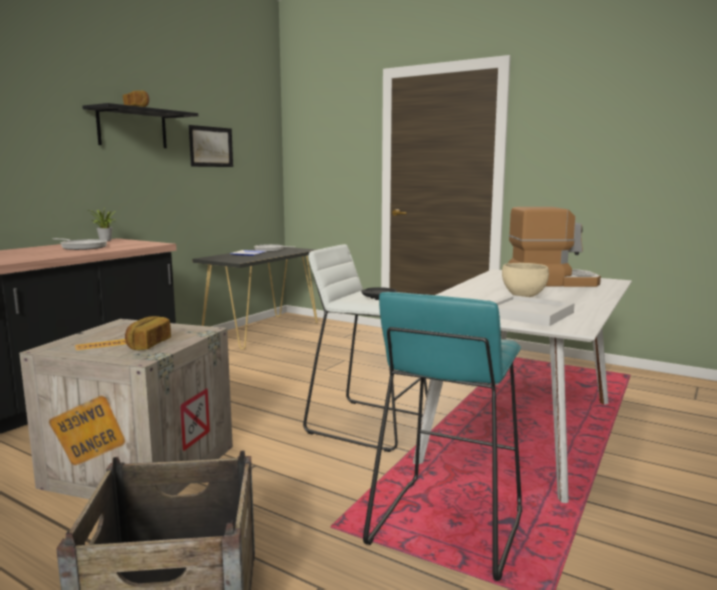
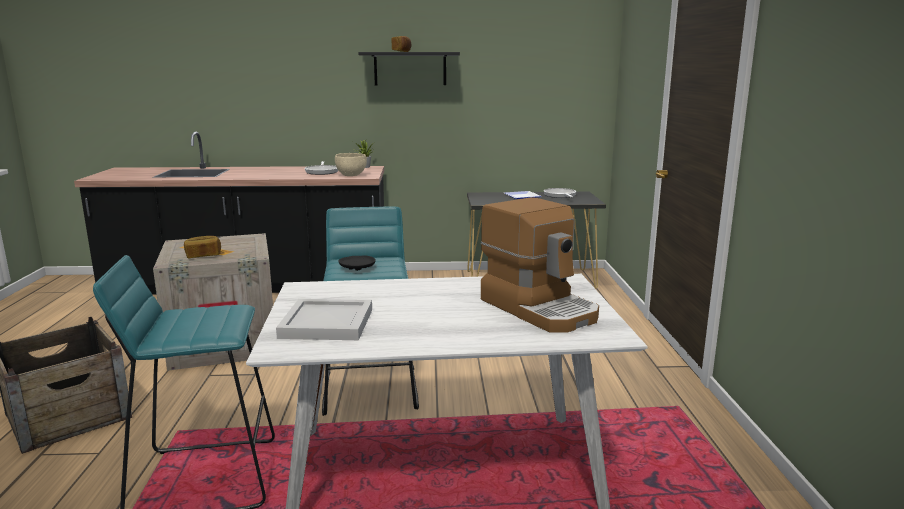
camera: 55 degrees right, 5 degrees up
(211, 147) = (503, 81): picture -> none
(368, 424) = (371, 389): white stool -> turquoise stool
(523, 295) = (426, 309): beige bowl -> beige bowl (351, 175)

